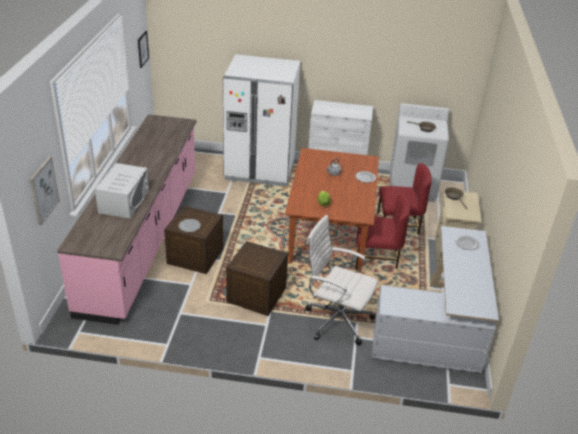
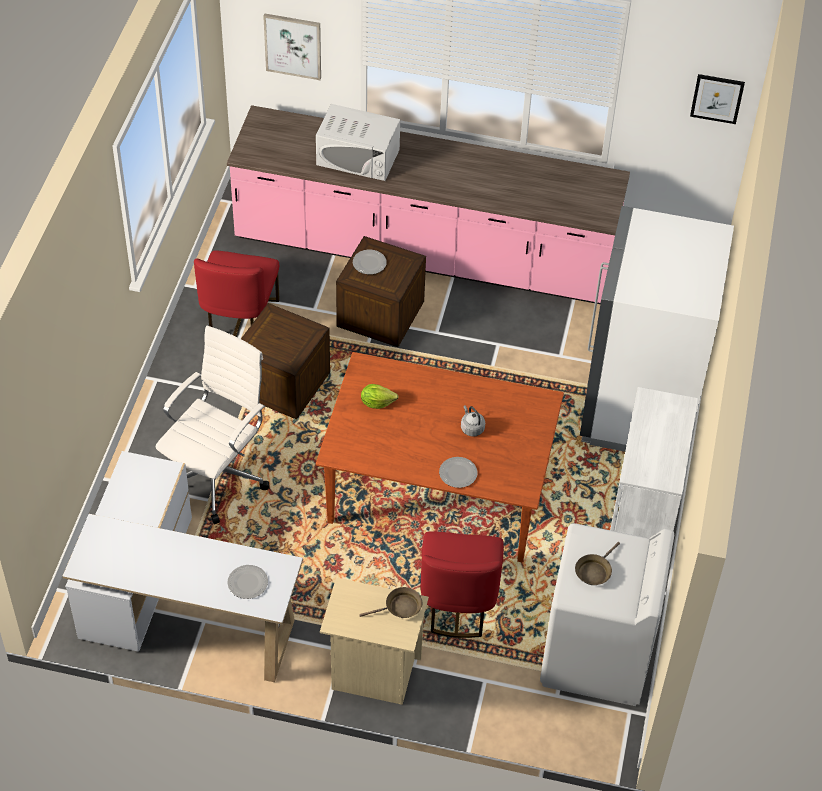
camera: 95 degrees right, 15 degrees up
(376, 258) = (362, 551): red chair -> red chair (239, 319)

